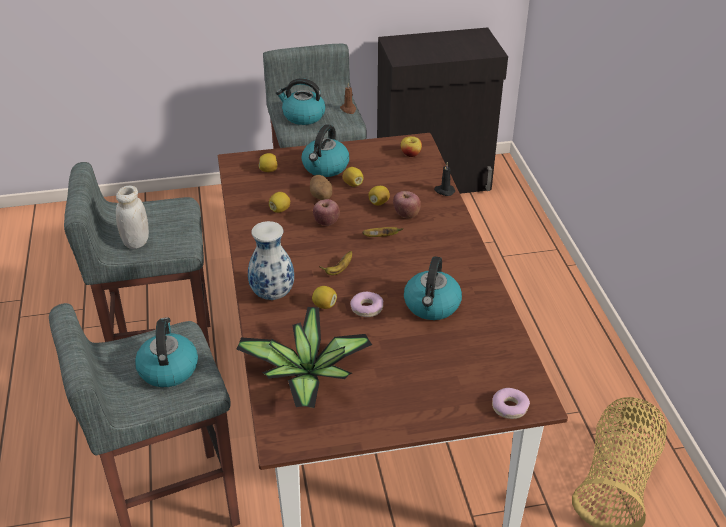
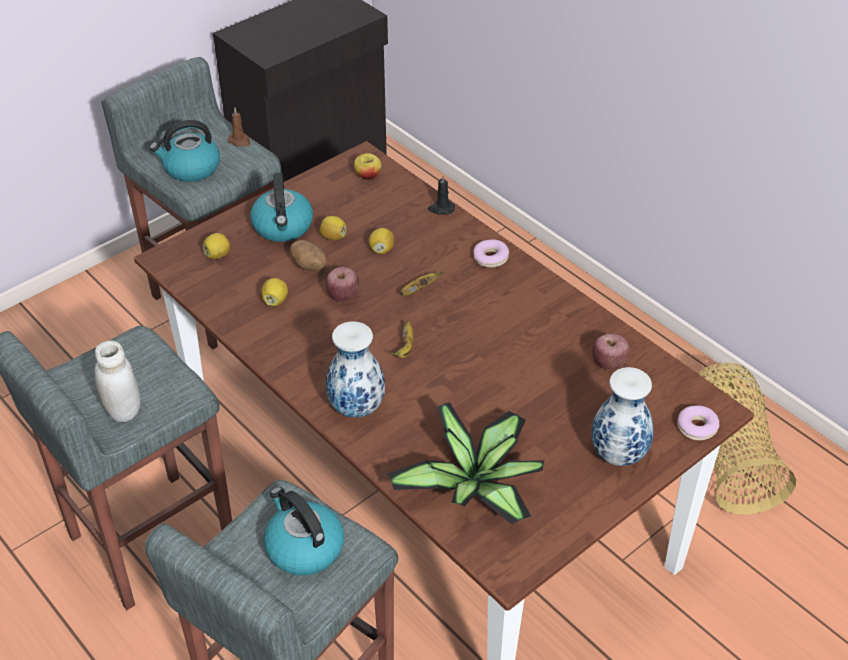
camera: 30 degrees left, 5 degrees up
(324, 305) = (424, 396): lemon -> none
(367, 308) = (472, 381): donut -> donut (490, 258)
(406, 214) = (423, 252): apple -> apple (609, 364)
(429, 400) = (617, 454): none -> vase
(432, 306) = (536, 349): kettle -> none

